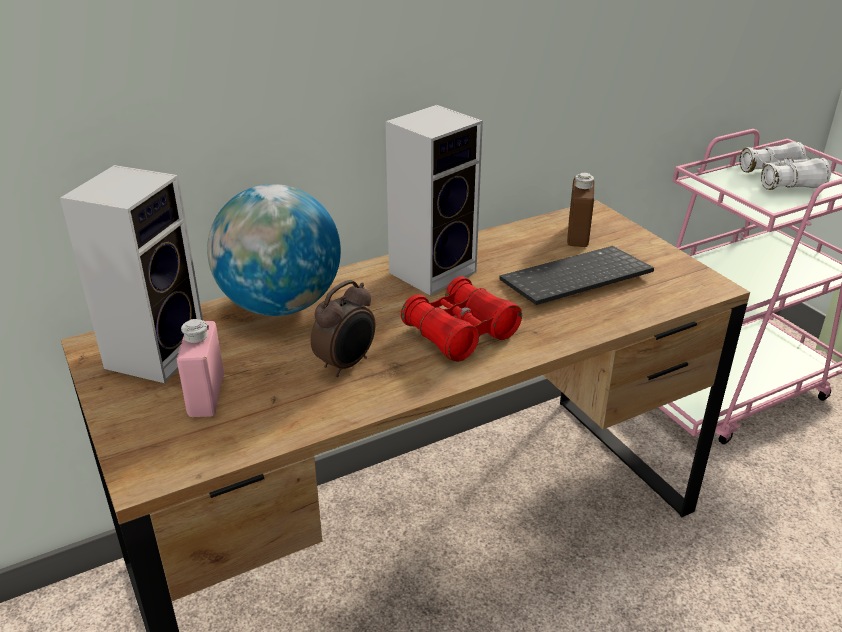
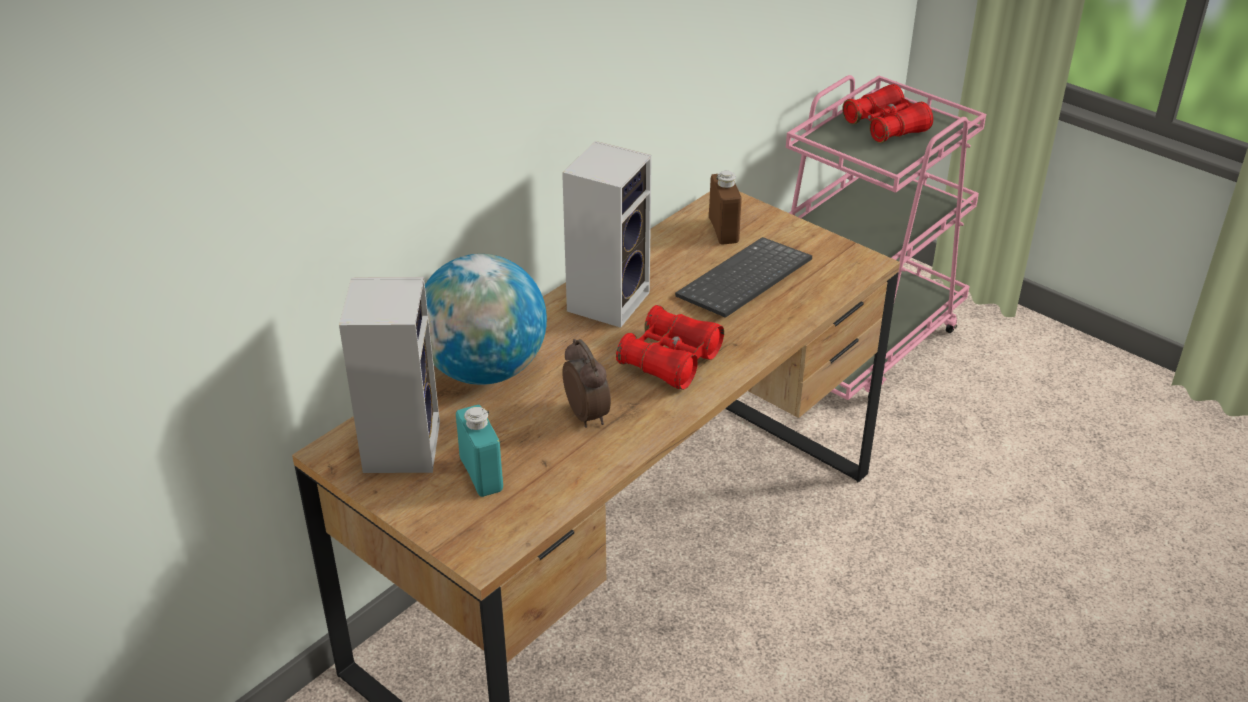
camera: 20 degrees left, 5 degrees up
(206, 396) = (481, 474): pink bottle -> turquoise bottle
(347, 364) = (588, 415): alarm clock -> alarm clock turned 45 degrees counterclockwise
(780, 179) = (885, 127): white binoculars -> red binoculars

